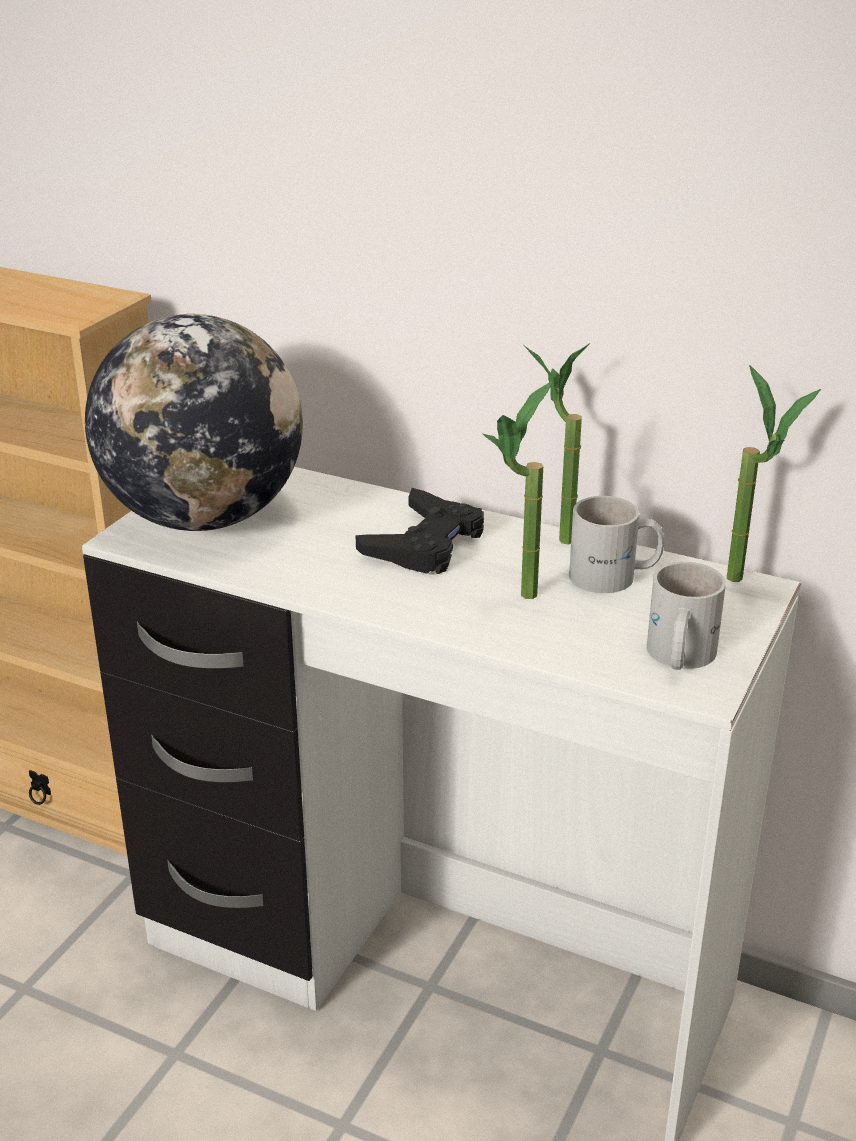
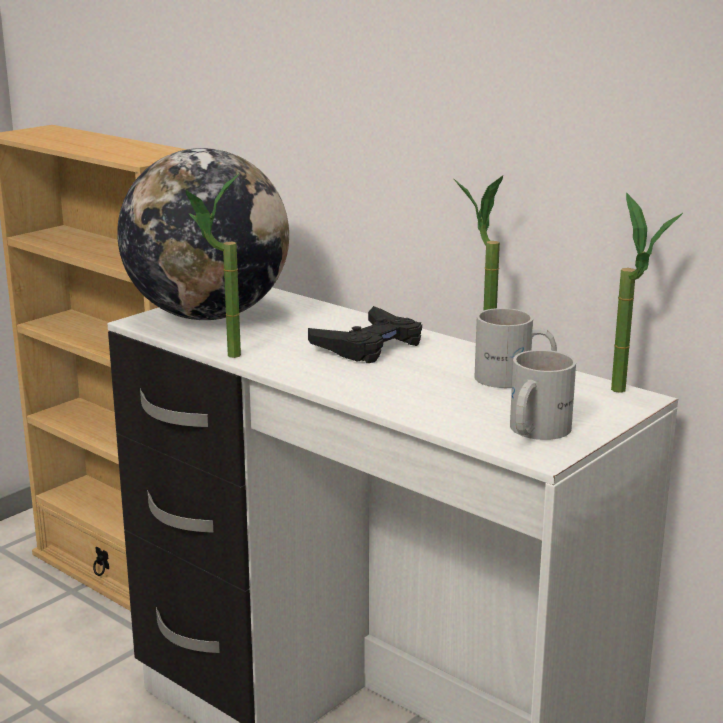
camera: 15 degrees right, 10 degrees down
(516, 600) = (419, 384): potted plant -> potted plant (220, 357)

